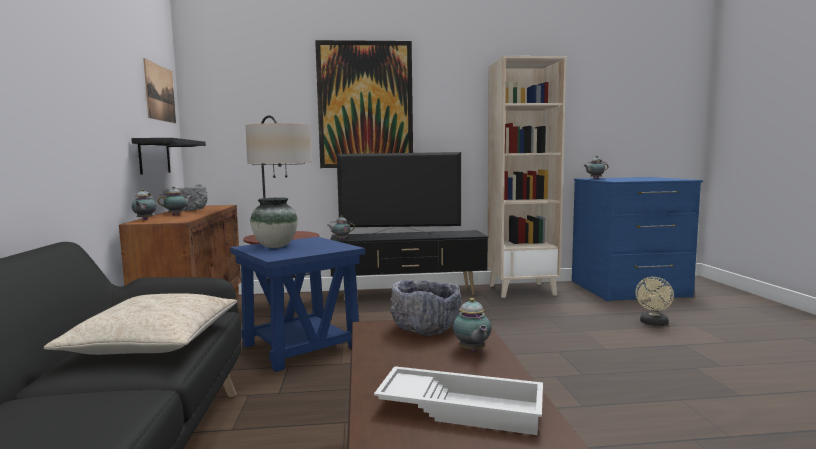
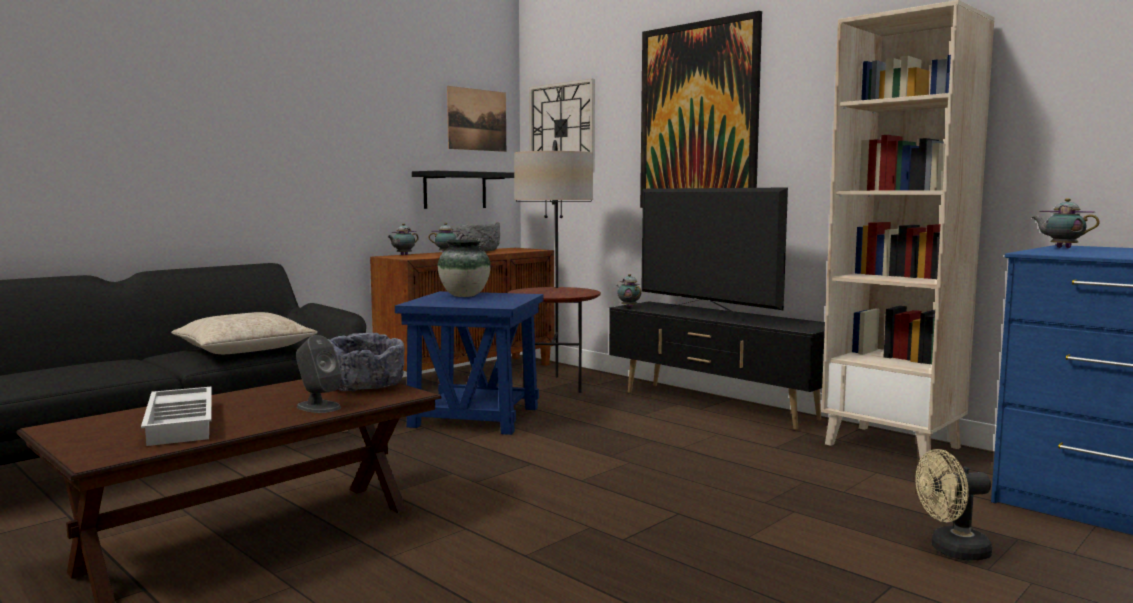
camera: 50 degrees right, 0 degrees up
(232, 106) = (562, 128): none -> wall clock
(472, 351) = (318, 407): teapot -> grey speaker

